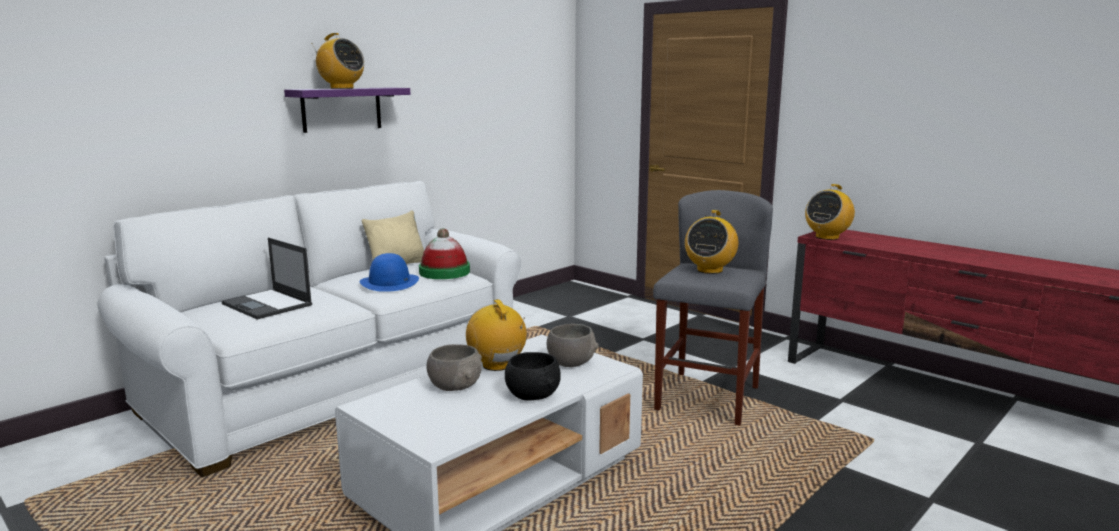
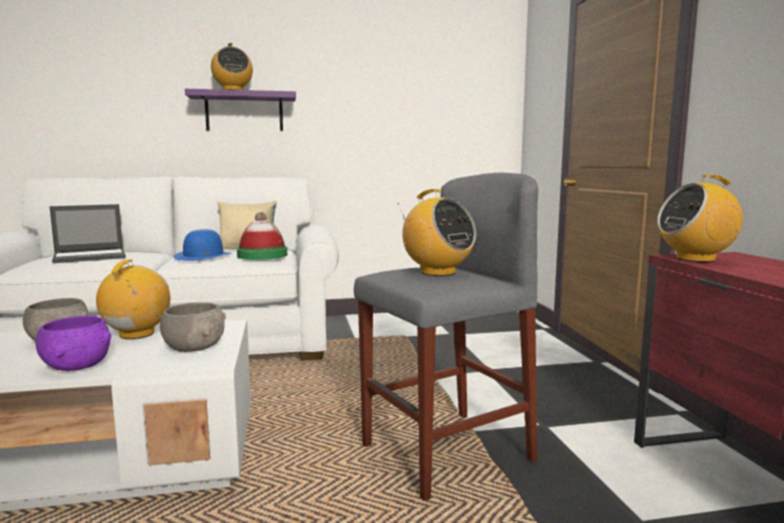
camera: 35 degrees right, 5 degrees down
(268, 304) = (91, 256): laptop -> laptop turned 105 degrees counterclockwise
(533, 395) = (78, 366): black bowl -> purple bowl
(709, 270) = (437, 272): radio -> radio turned 105 degrees counterclockwise

